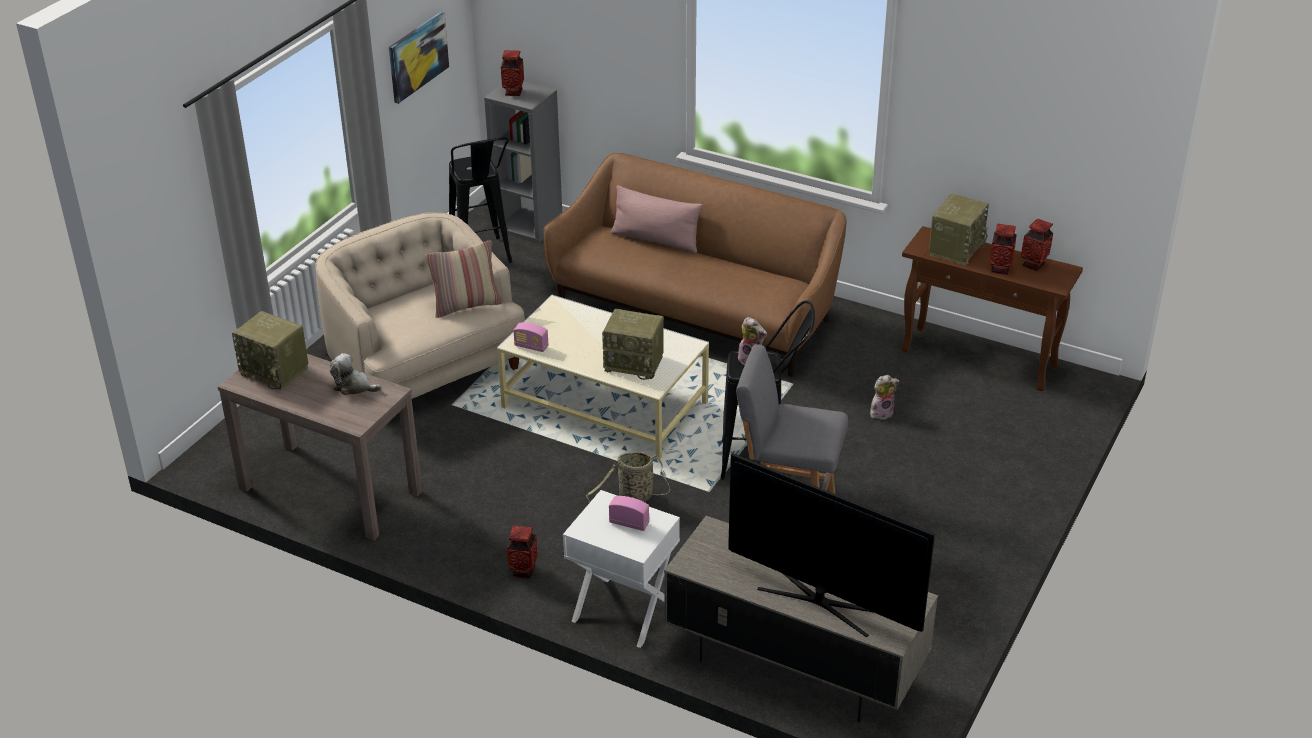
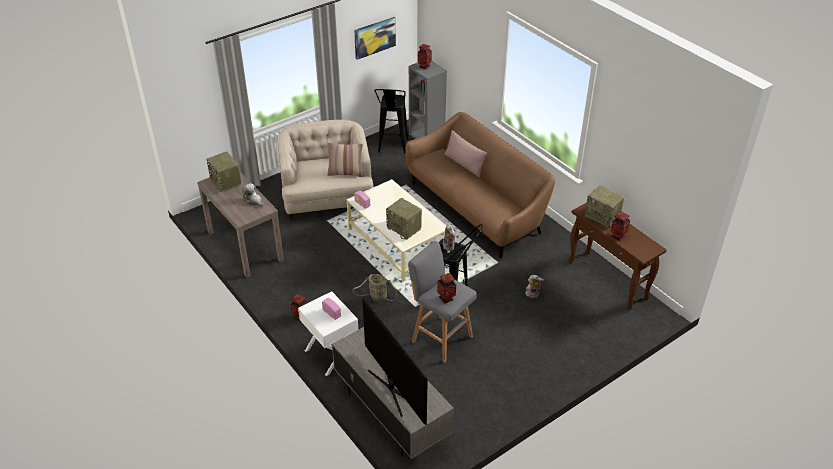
camera: 25 degrees right, 5 degrees up
(956, 248) = (602, 217): radio -> radio turned 75 degrees clockwise
(1033, 265) = (639, 239): vase -> vase (446, 298)

